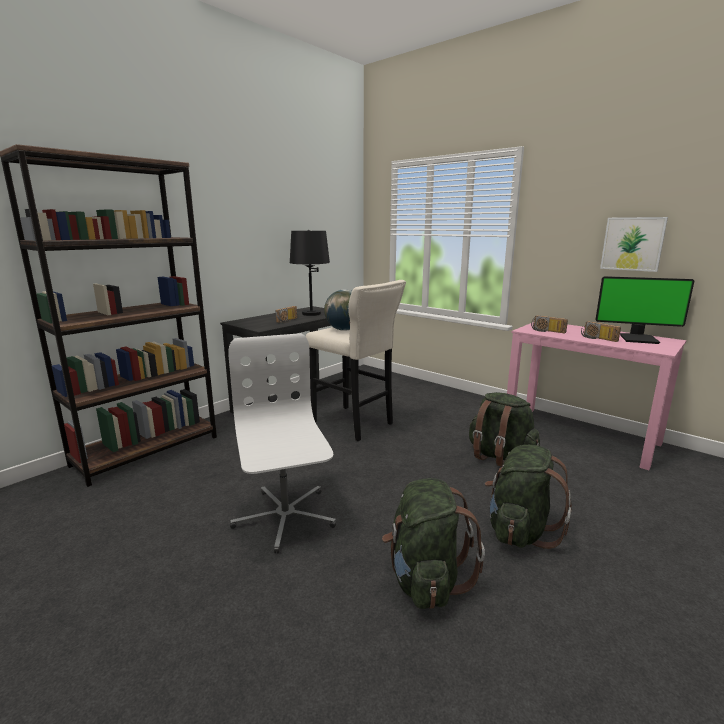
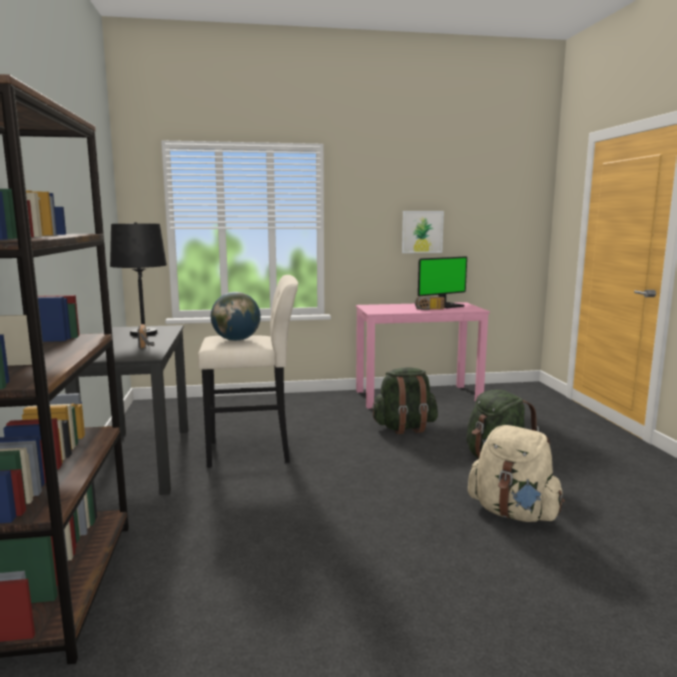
camera: 50 degrees left, 5 degrees down
(284, 517) = (364, 540): white office chair -> none
(425, 579) = (513, 513): green backpack -> beige backpack
(547, 331) = (389, 310): radio -> none

